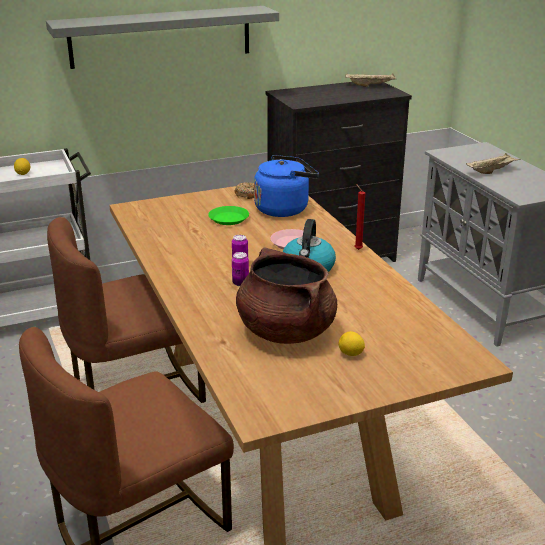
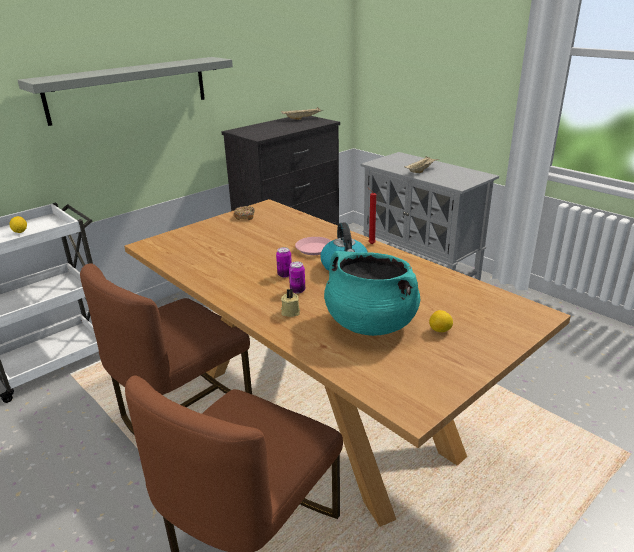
camera: 20 degrees left, 0 degrees up
(217, 302) = (290, 312): none -> beige candle
(228, 219) = (244, 239): green plate -> none
(284, 208) = (285, 223): blue kettle -> none
(285, 331) = (370, 324): brown cooking pot -> turquoise cooking pot

